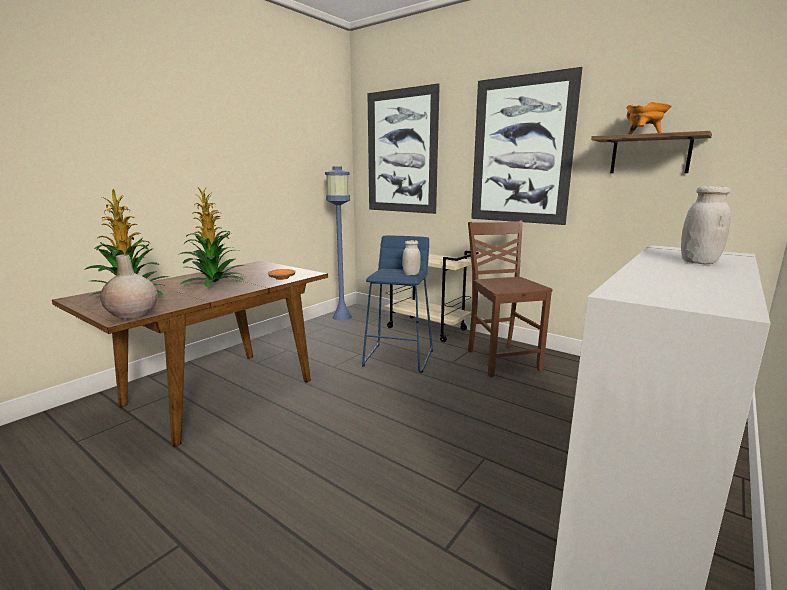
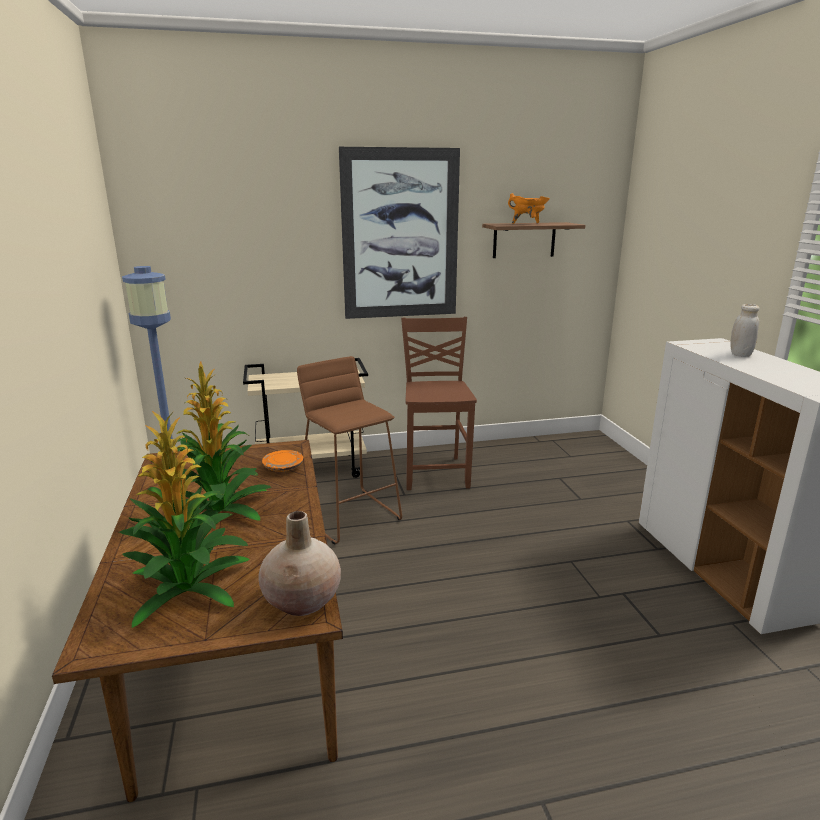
camera: 50 degrees left, 5 degrees up
(399, 358) = (350, 515): blue stool -> brown stool
(401, 152) = (221, 235): picture -> none
(411, 274) = (370, 408): white jar -> none
(501, 360) = (436, 472): brown chair -> brown chair turned 60 degrees clockwise

